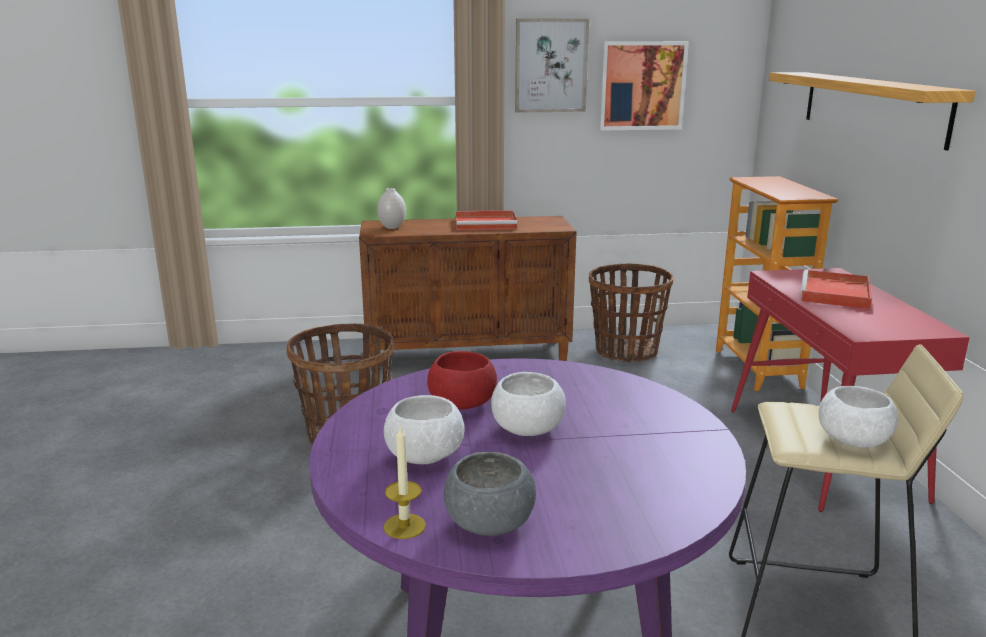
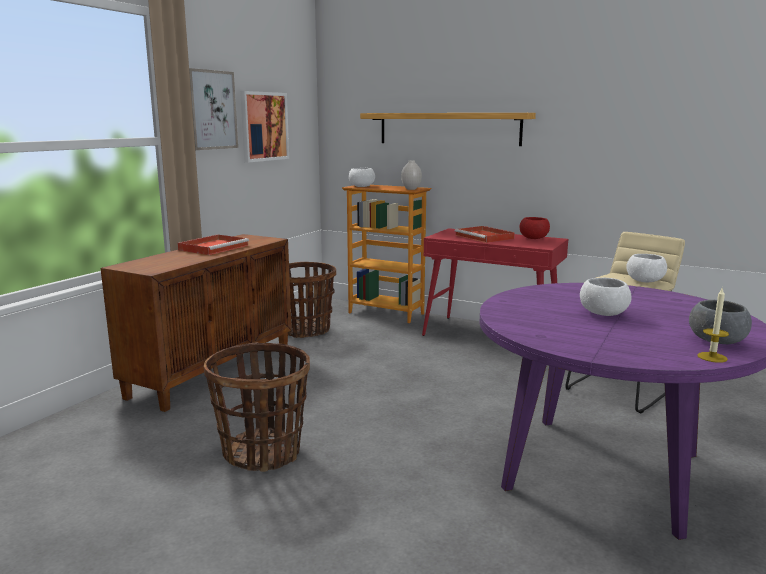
camera: 55 degrees left, 5 degrees down
(392, 227) = (151, 264): white vase -> white vase (411, 189)
(425, 455) = (621, 338): white bowl -> white bowl (361, 186)
(462, 404) = (552, 318): red bowl -> red bowl (534, 238)

